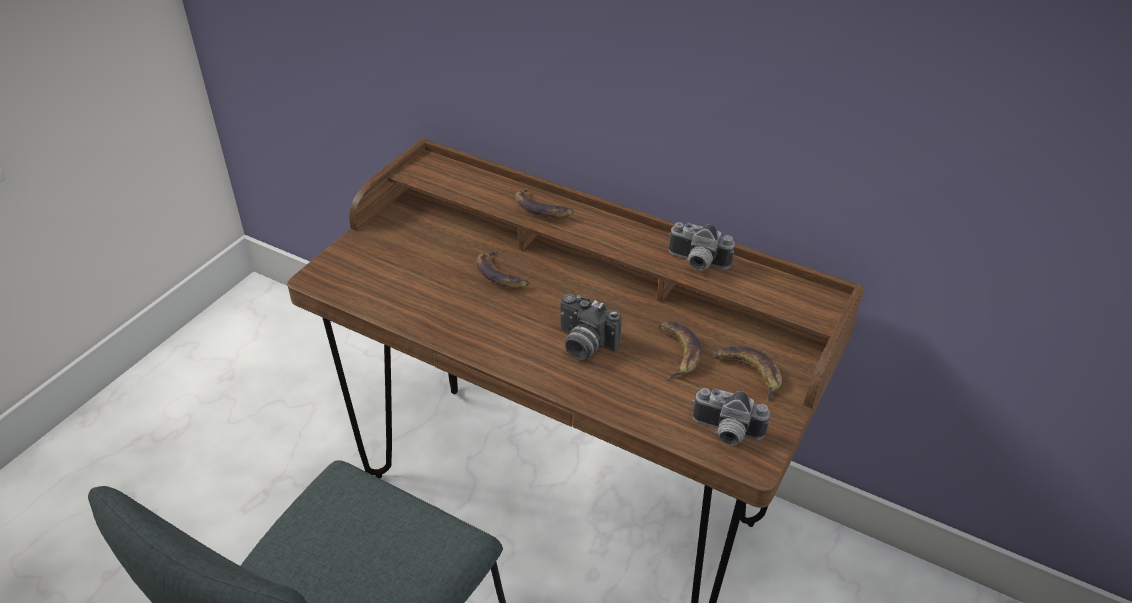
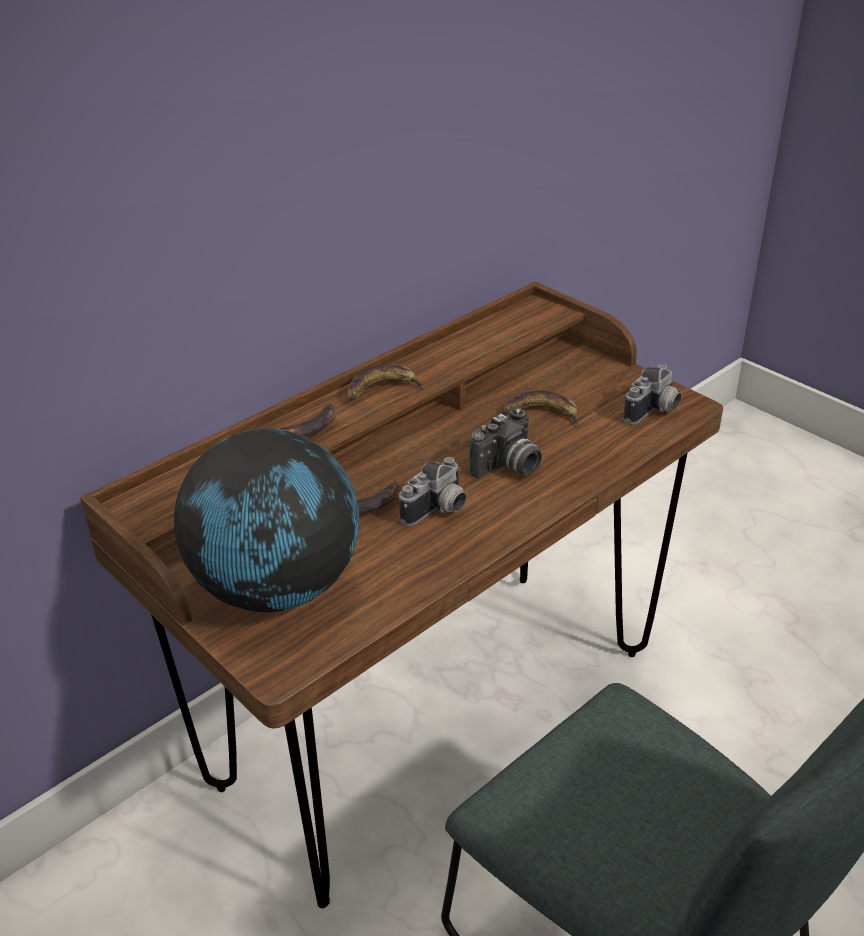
camera: 70 degrees left, 5 degrees down
(396, 258) = (279, 587): none -> globe
(696, 263) = (455, 354): camera -> camera (438, 510)
(748, 373) = (583, 383): banana -> banana (382, 389)

